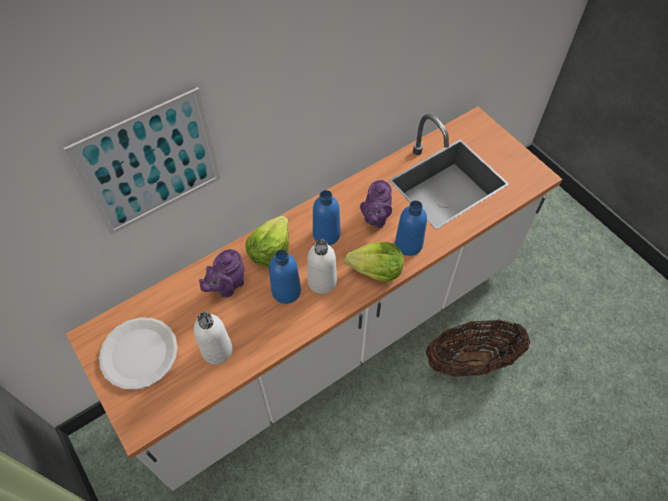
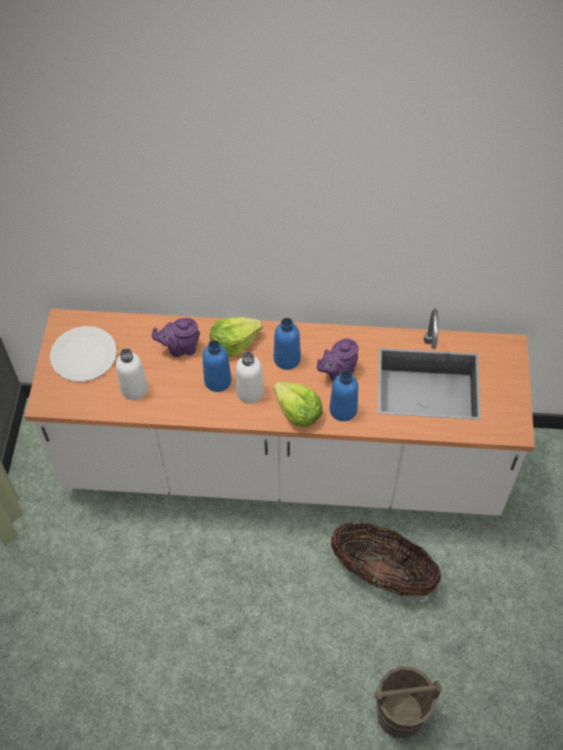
camera: 40 degrees right, 0 degrees up
(151, 164) = (155, 221): picture -> none
(576, 453) = (400, 714): none -> brown bucket

